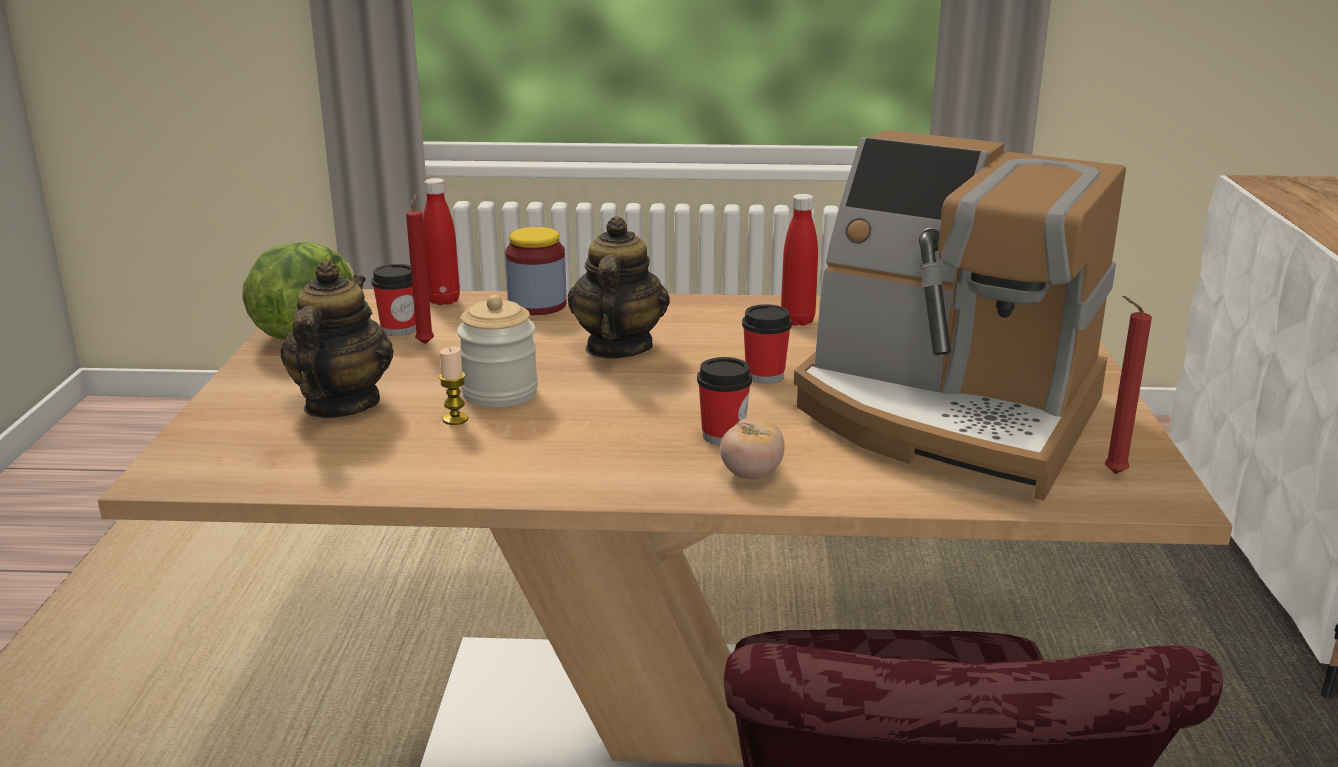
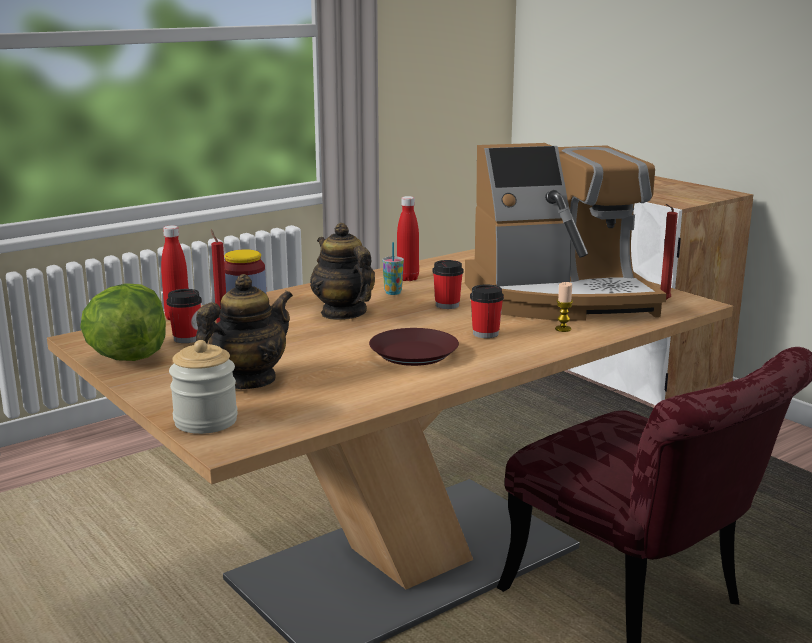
camera: 40 degrees left, 5 degrees down
(341, 404) = (247, 381): teapot -> teapot turned 75 degrees clockwise
(455, 419) = (334, 367): candle -> candle (563, 329)
(500, 393) = (329, 349): jar -> jar (205, 421)
(574, 434) = (414, 354): none -> brown plate
(735, 336) = (393, 292): none -> cup
(751, 474) = (532, 343): tomato -> none

